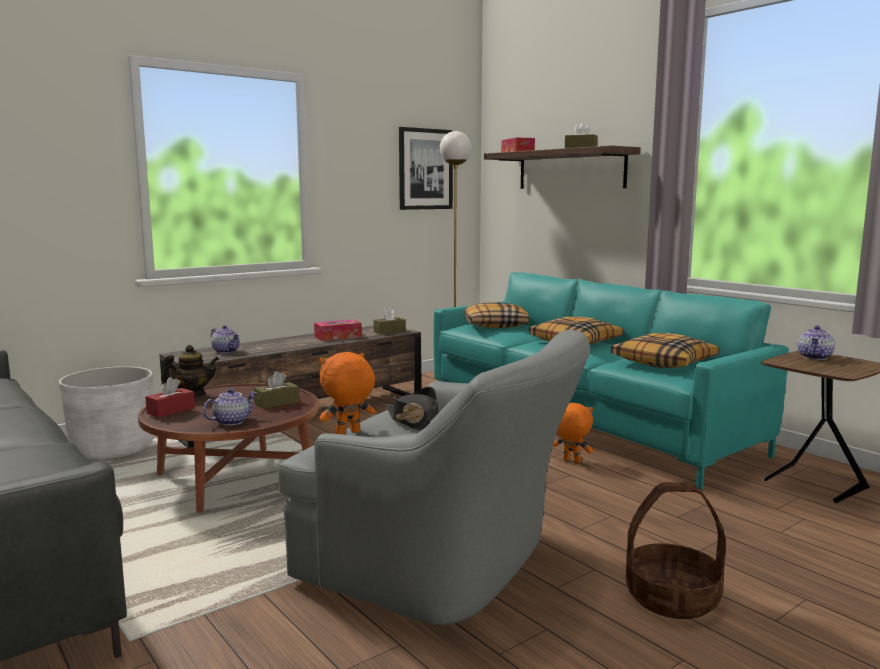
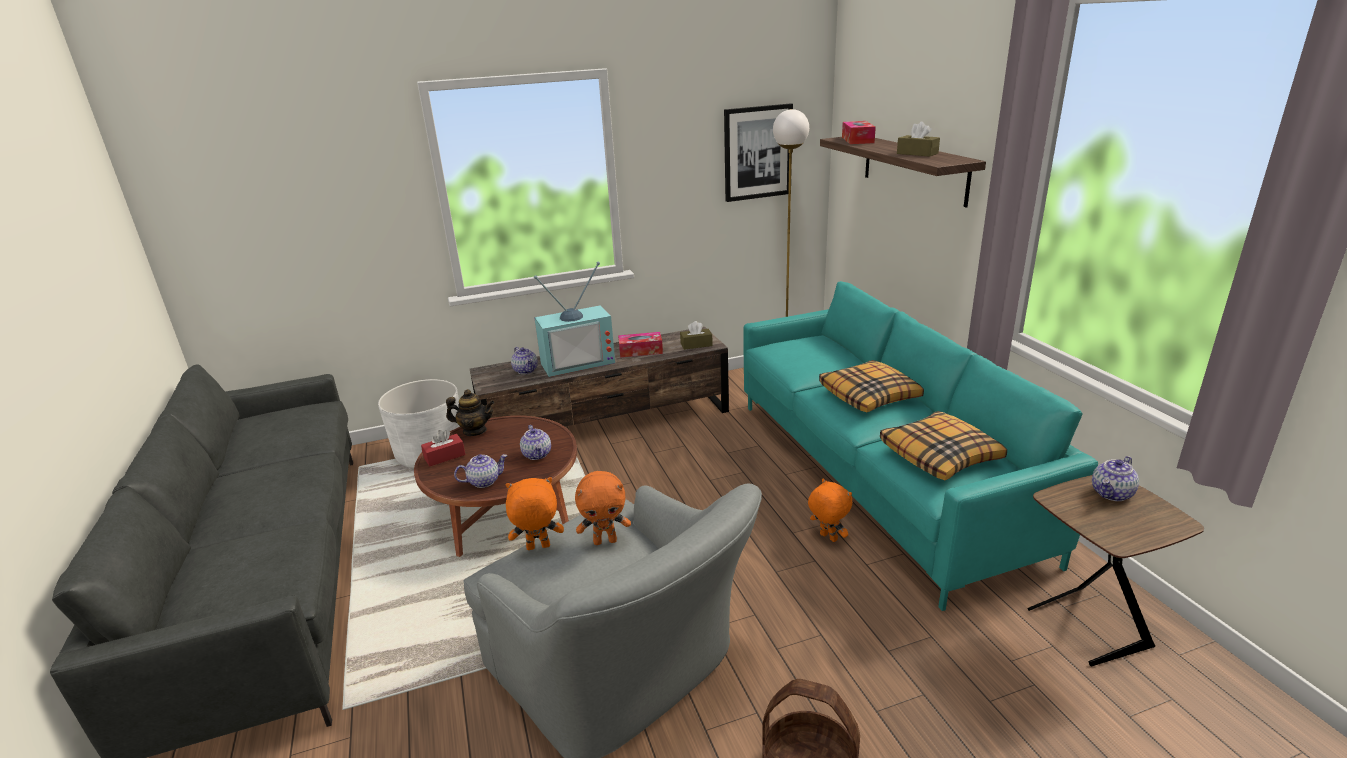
camera: 20 degrees right, 15 degrees up
(277, 403) = (537, 454): brown tissue box -> teapot
(278, 344) = (577, 361): none -> television
(415, 422) = (605, 540): black hat -> orange plush toy
(495, 325) = (802, 350): pillow -> none

